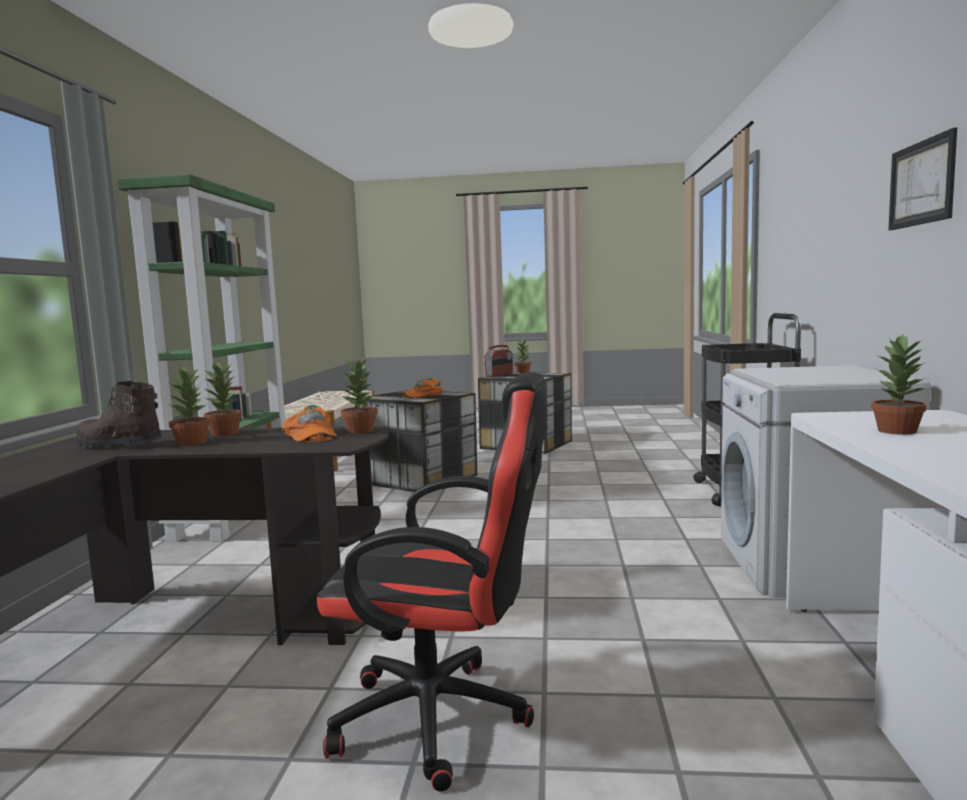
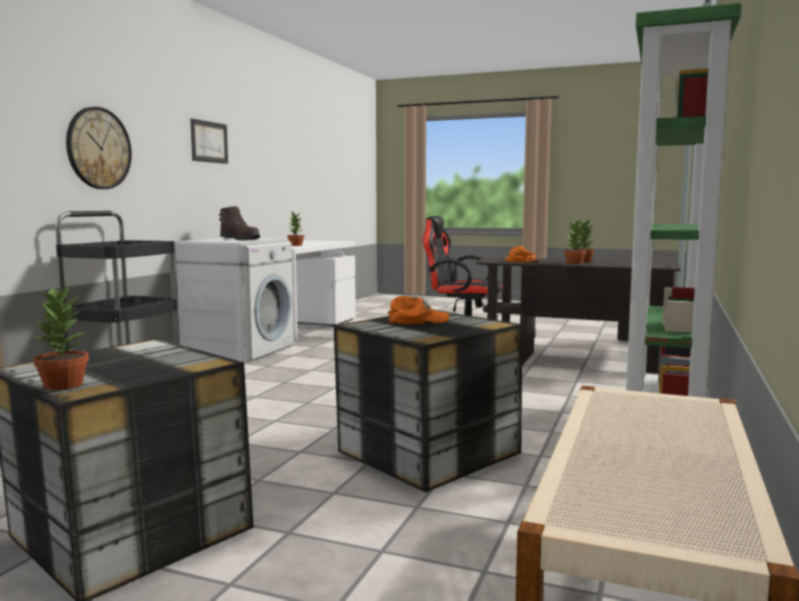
camera: 165 degrees left, 0 degrees up
(118, 445) = (625, 262): brown boot -> brown boot (240, 239)
(361, 431) = (491, 261): potted plant -> none
(499, 375) = (170, 368): radio -> none
(811, 242) = (98, 148): none -> wall clock

